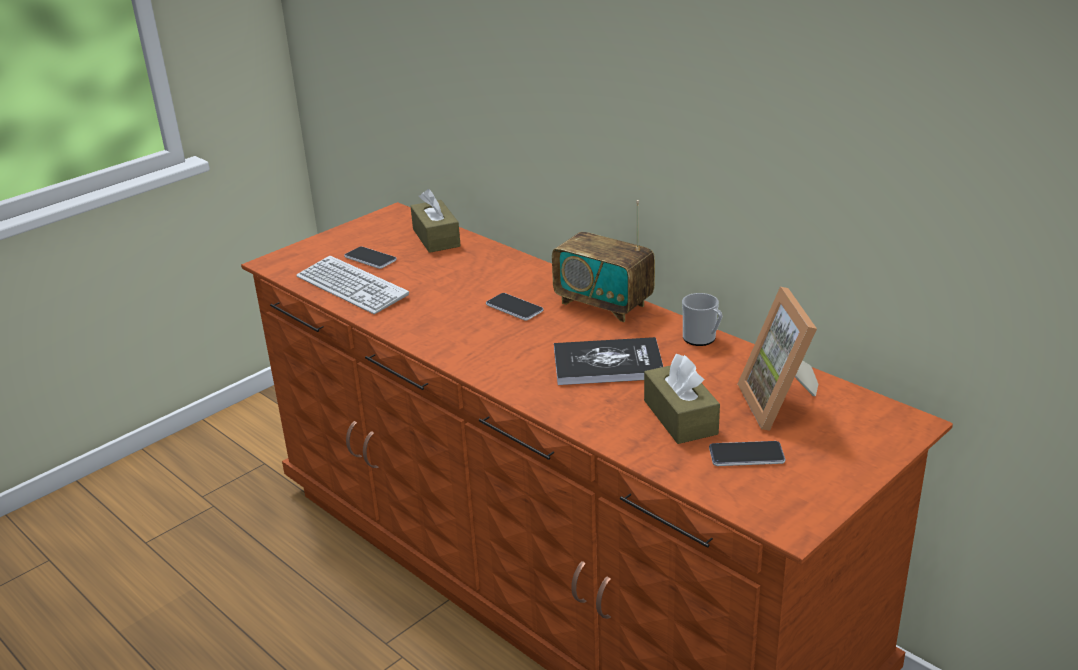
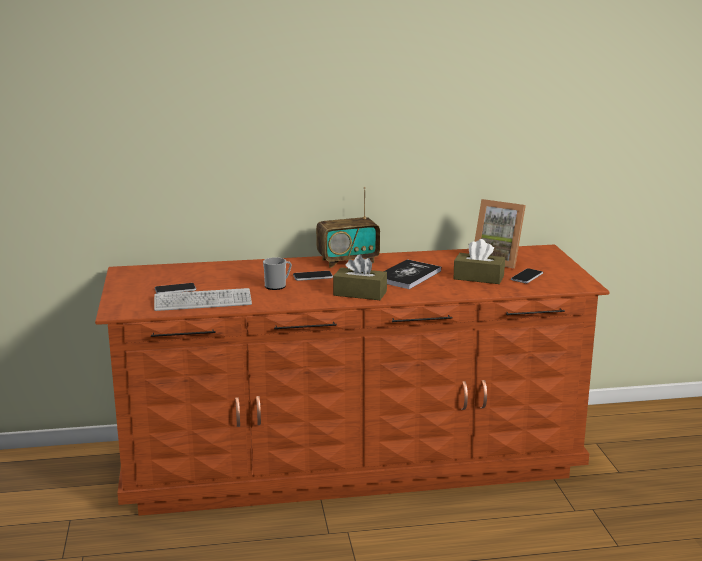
camera: 55 degrees left, 10 degrees down
(436, 238) = (186, 270): brown tissue box -> brown tissue box (360, 293)
(702, 339) = (419, 255): mug -> mug (278, 286)

